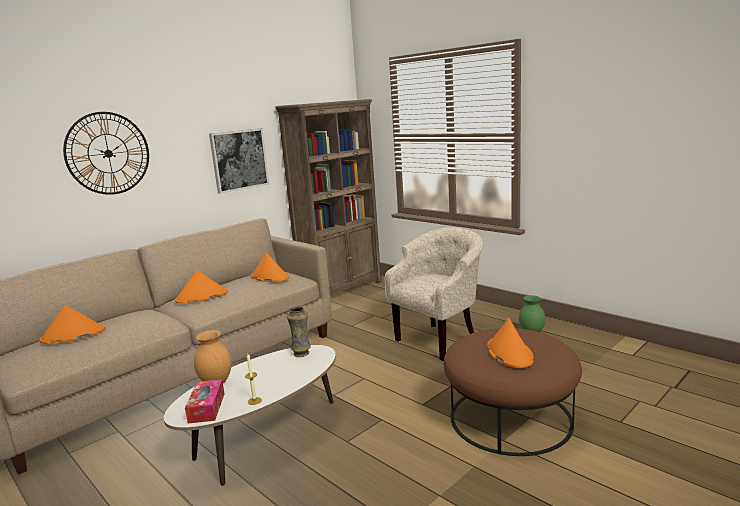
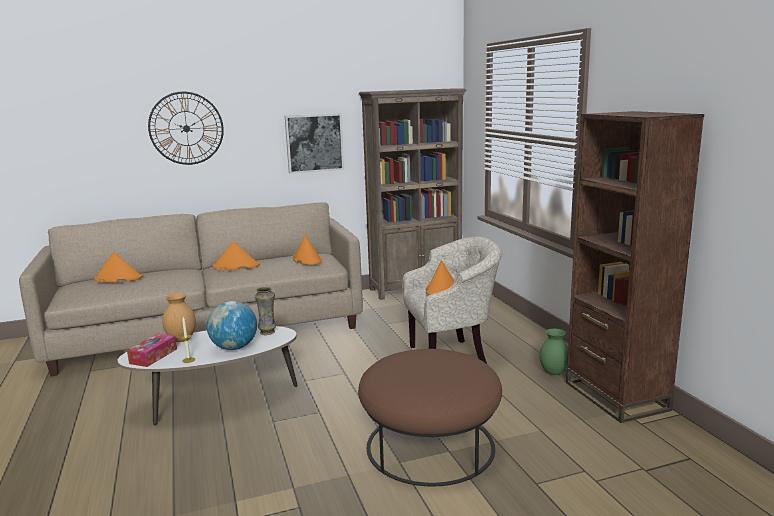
camera: 25 degrees right, 0 degrees up
(287, 376) = (234, 348): none -> globe
(509, 353) = (420, 374): orange hat -> orange hat (441, 289)
(593, 339) = (616, 396): none -> brown bookcase

